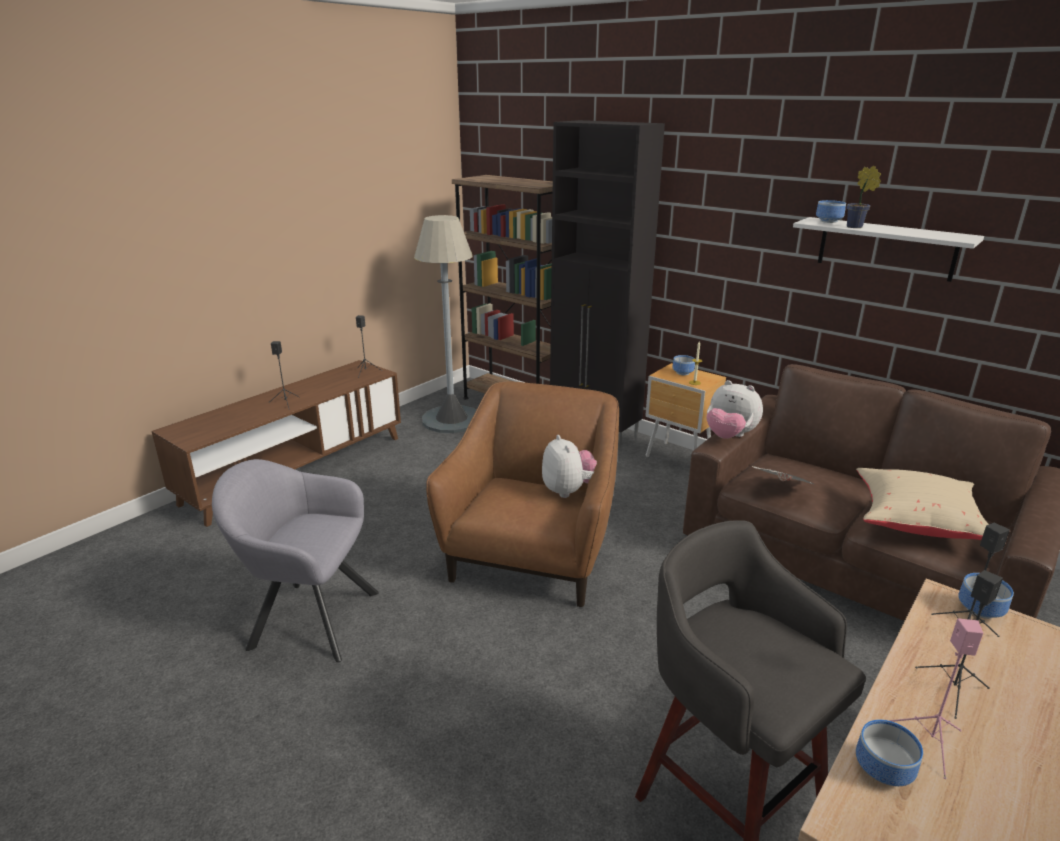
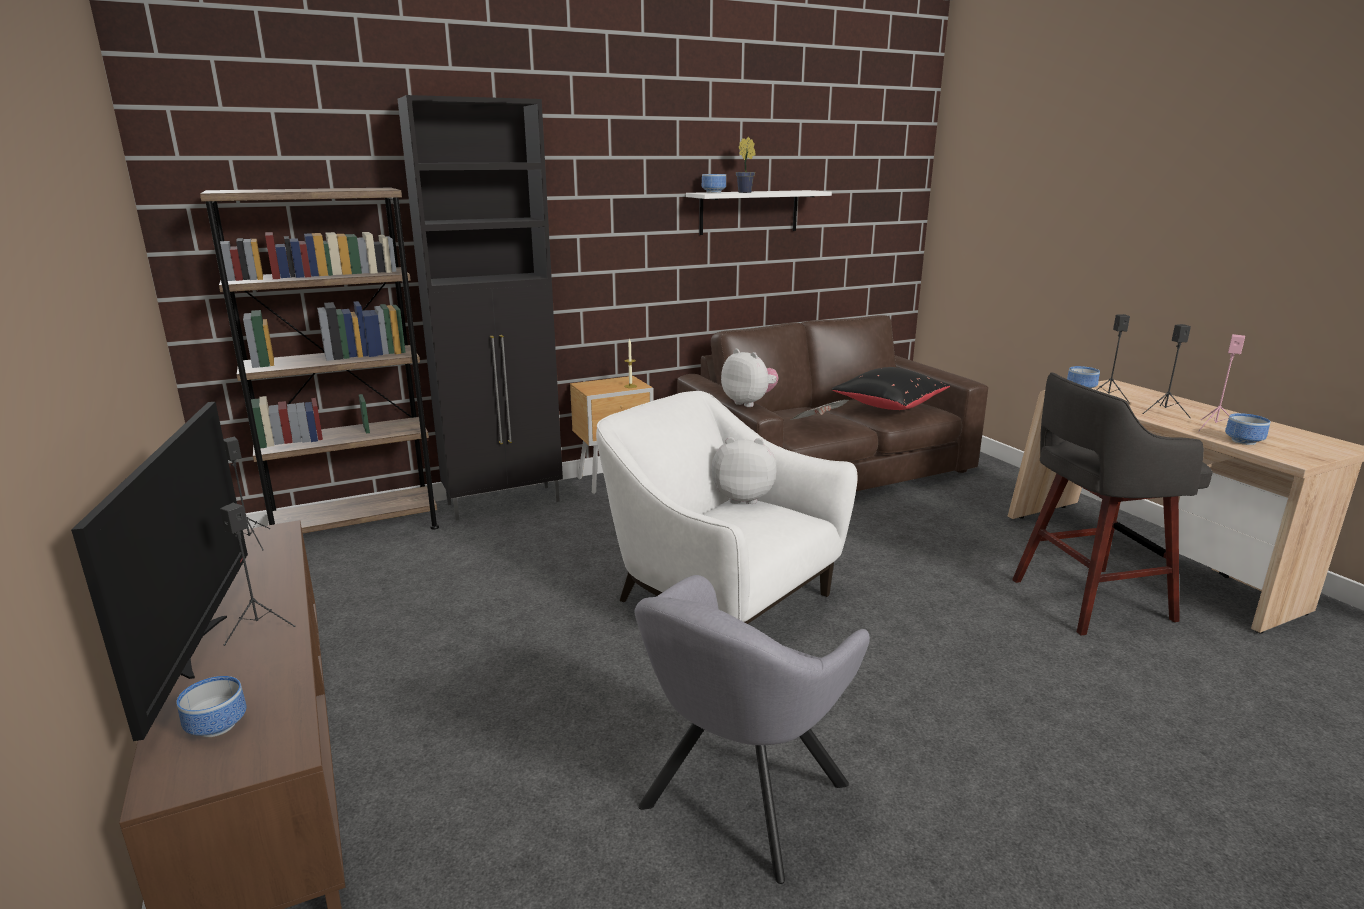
camera: 65 degrees left, 5 degrees down
(266, 398) = (197, 647): none -> television
(451, 420) = (328, 580): grey floor lamp -> none
(533, 554) = (720, 599): brown armchair -> white armchair
(682, 372) = (600, 384): bowl -> bowl (214, 725)
(729, 436) = (749, 403): plush toy -> plush toy turned 105 degrees counterclockwise
(916, 521) = (888, 406): beige pillow -> black pillow

